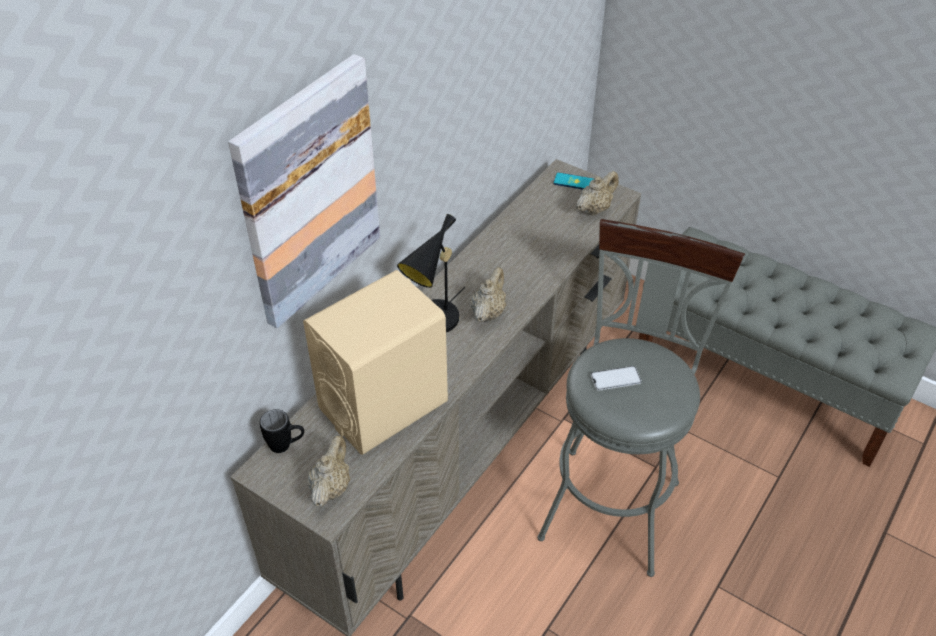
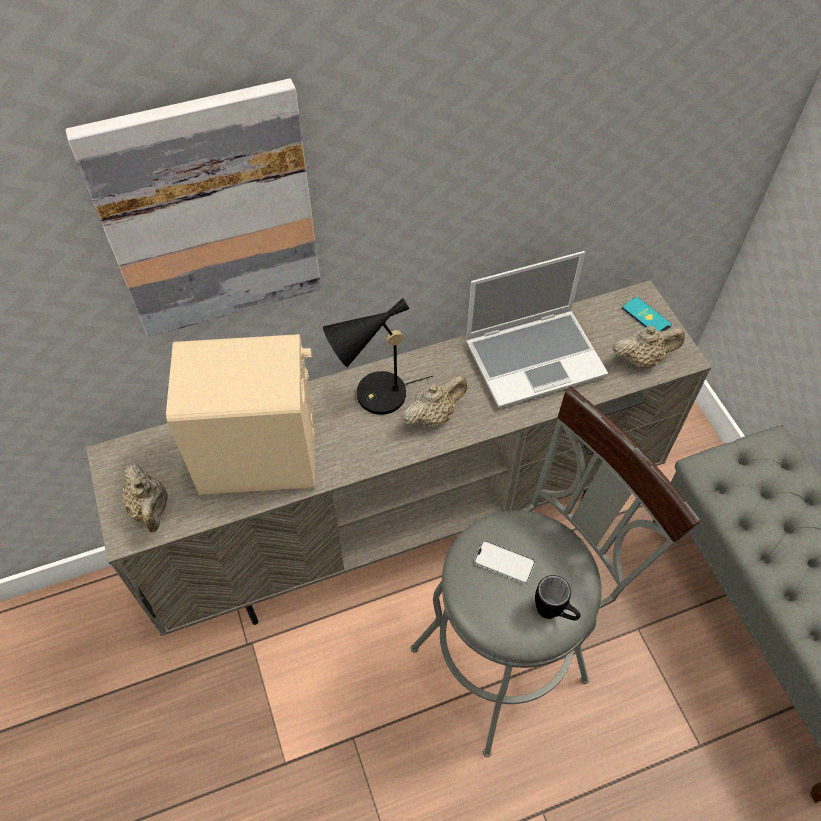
camera: 35 degrees right, 10 degrees up
(286, 446) = (150, 446): black mug -> black mug (554, 613)
(331, 487) = (150, 509): beige teapot -> beige teapot turned 105 degrees clockwise
(524, 242) = (535, 358): none -> laptop

